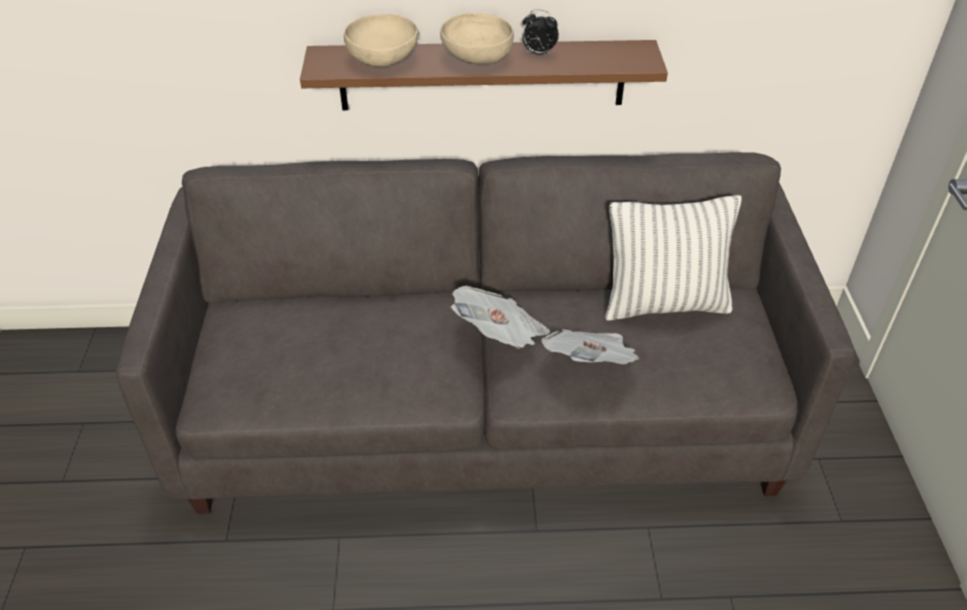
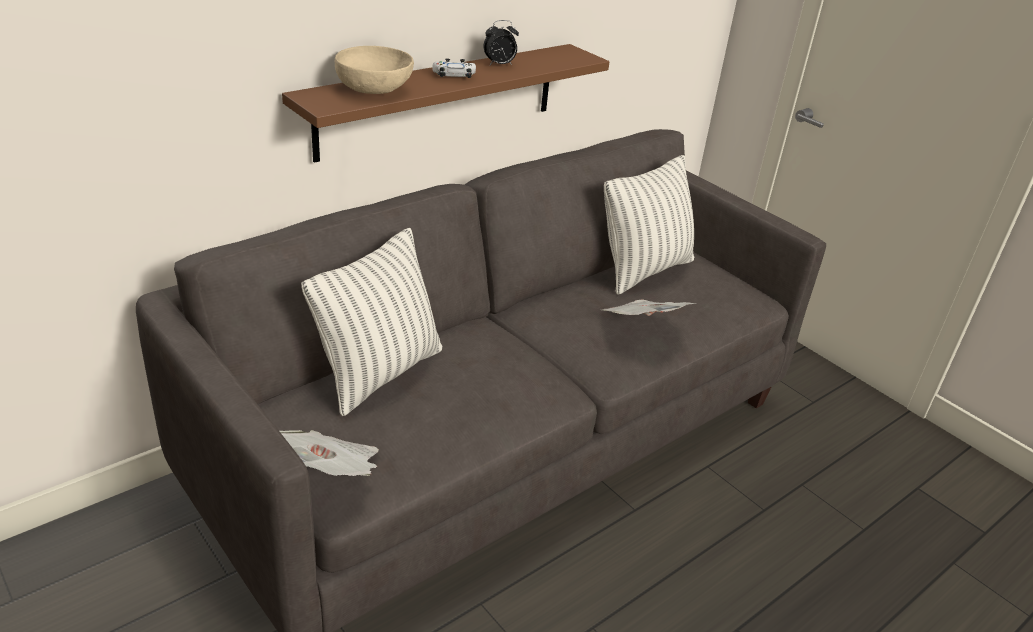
camera: 40 degrees left, 10 degrees down
(325, 313) = (379, 373): none -> pillow
(476, 57) = (454, 75): beige bowl -> white game controller
(500, 335) = (554, 333): newspaper -> newspaper (325, 475)

